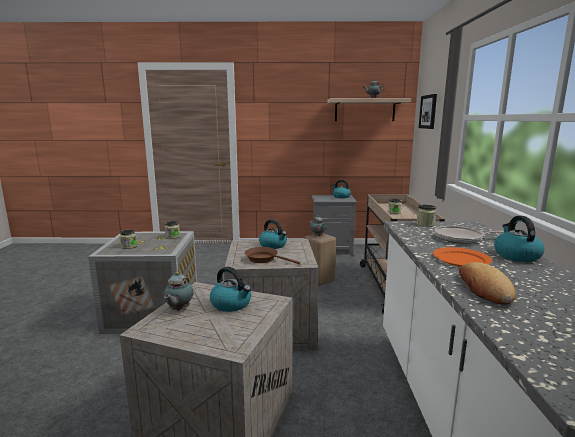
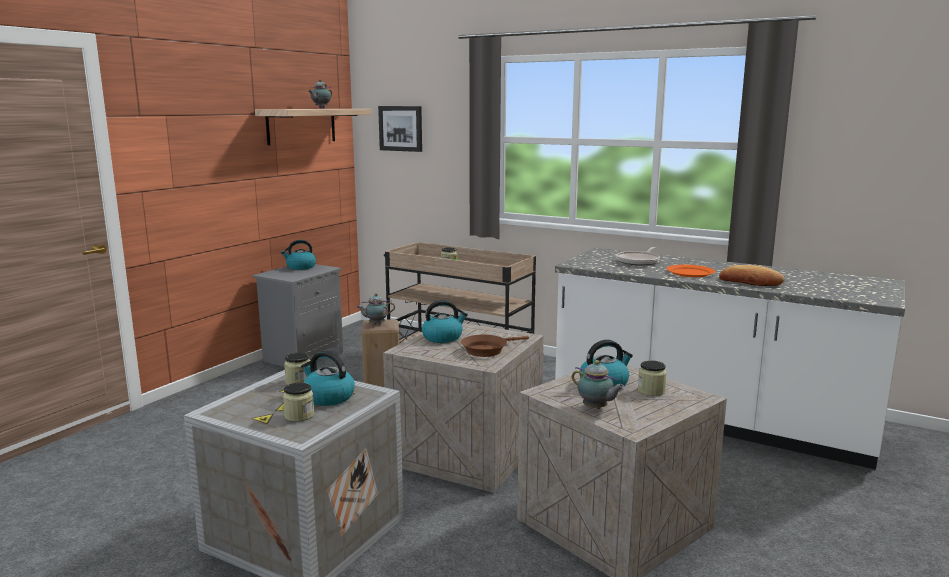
camera: 60 degrees left, 0 degrees up
(425, 224) = (585, 259): jar -> jar (651, 391)
(516, 255) = (692, 261): kettle -> kettle (328, 397)

